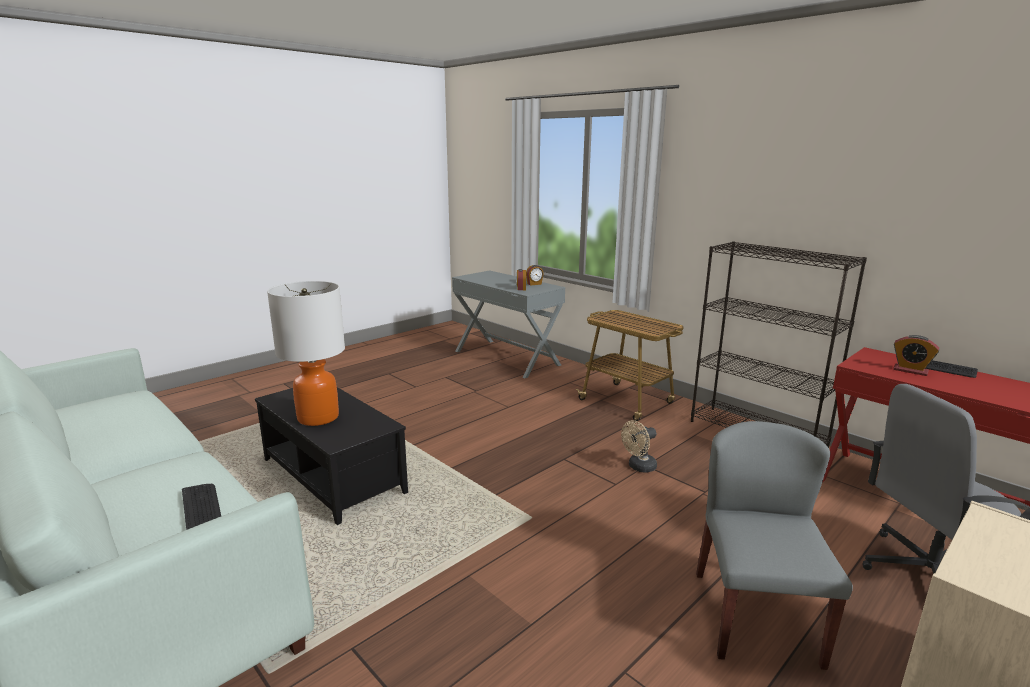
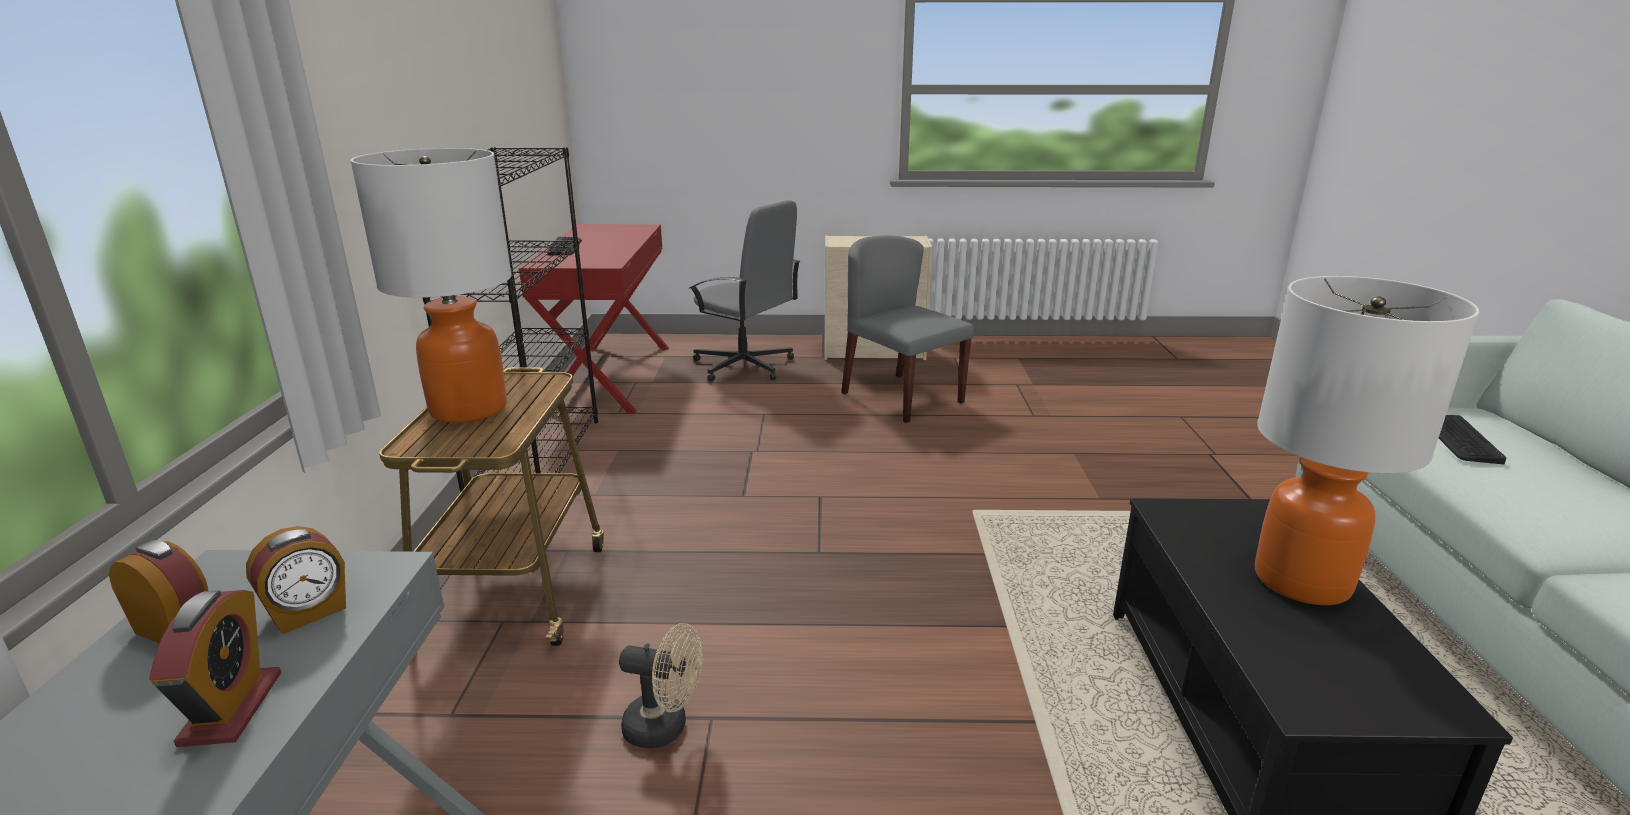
camera: 135 degrees left, 5 degrees up
(638, 320) = (469, 409): none -> table lamp
(639, 467) = (755, 497): beige fan -> beige fan (665, 727)
(755, 616) = (901, 397): grey chair -> grey chair turned 90 degrees clockwise
(910, 370) = (593, 252): alarm clock -> alarm clock (231, 709)

